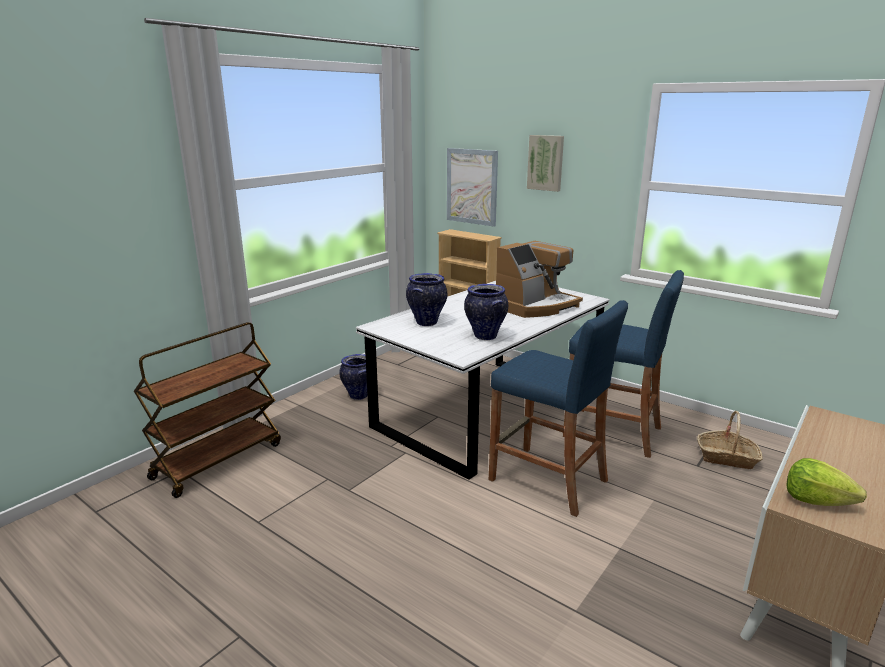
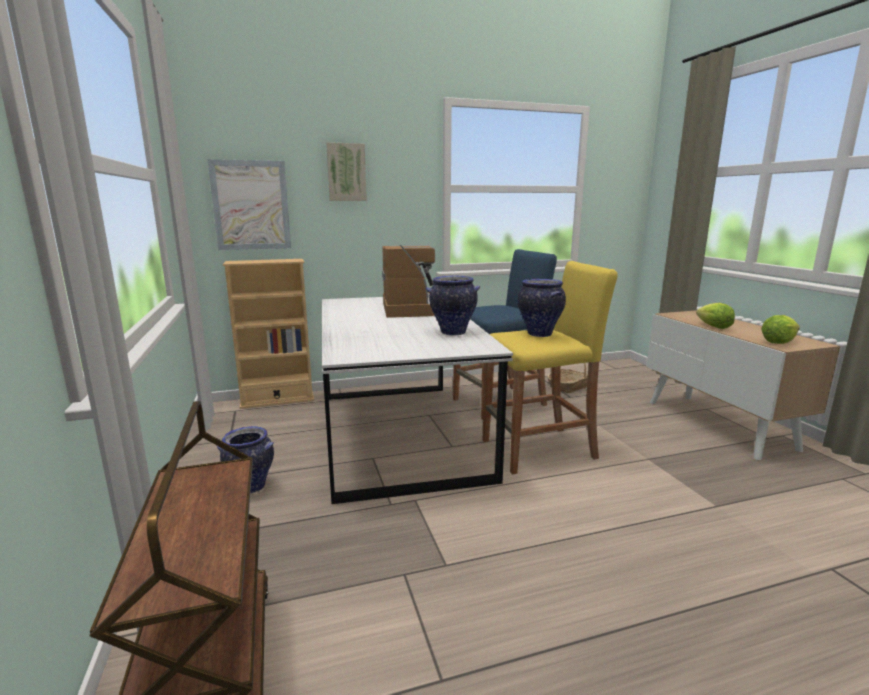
camera: 55 degrees left, 5 degrees down
(427, 322) = (376, 340): vase -> vase (539, 334)
(547, 480) = (538, 450): blue stool -> yellow stool
(812, 449) = (713, 326): none -> lettuce

